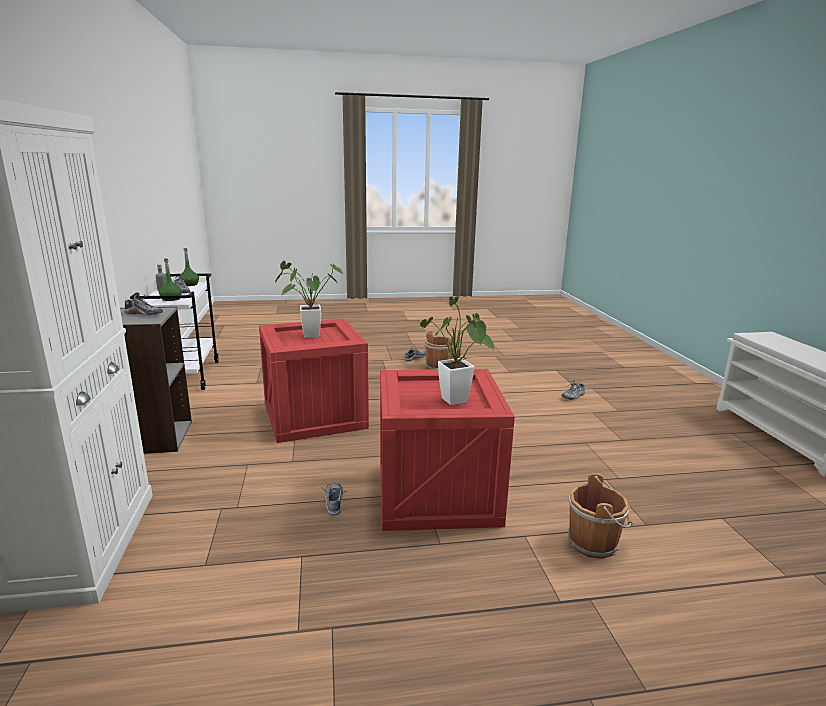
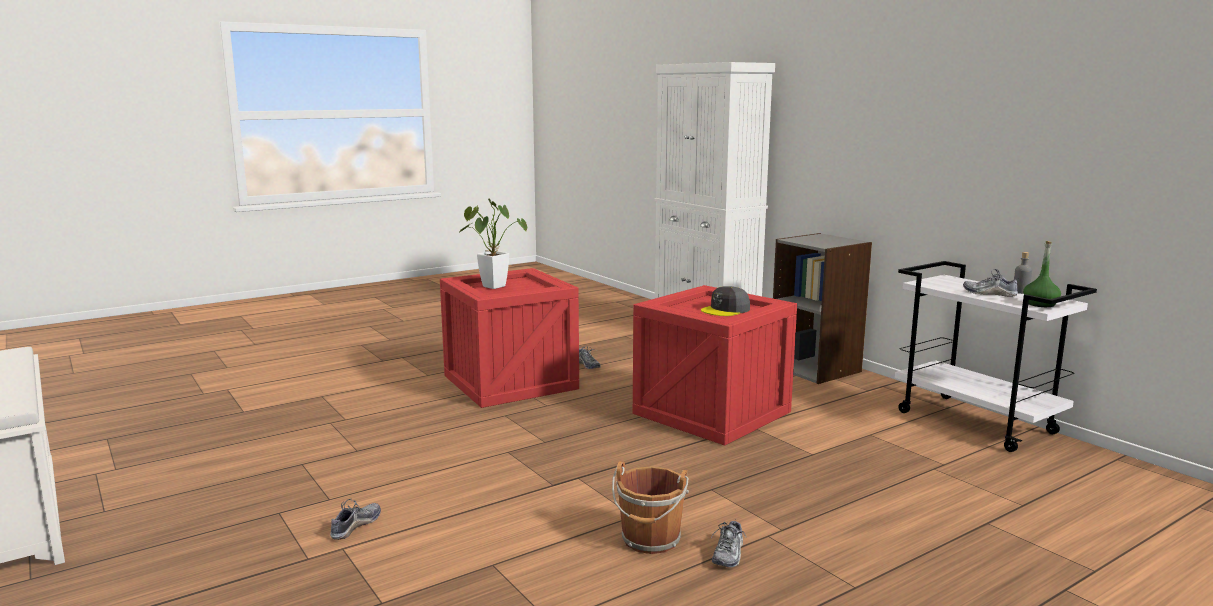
camera: 155 degrees right, 5 degrees down
(144, 314) = (821, 241): shoe -> none
(171, 299) = (948, 284): green bottle -> none
(307, 335) = (726, 310): potted plant -> grey cap
(594, 543) = (372, 380): brown bucket -> none

